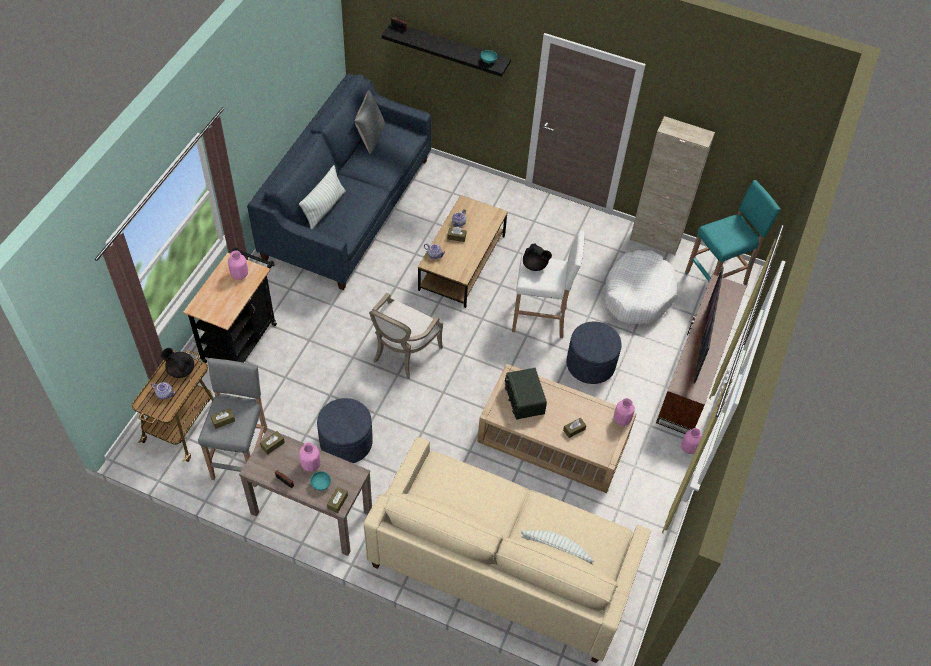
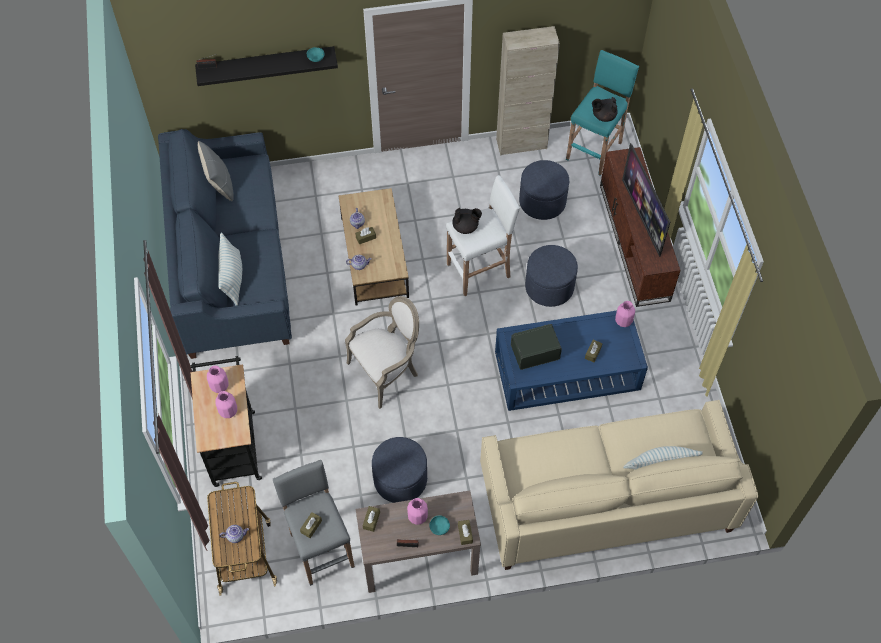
camera: 30 degrees left, 5 degrees up
(180, 370) = (231, 505): black teapot -> black teapot (603, 116)
(402, 354) = (387, 371): armchair -> armchair turned 120 degrees counterclockwise
(523, 400) = (534, 352): radio -> radio turned 120 degrees clockwise
(552, 440) = (567, 371): beige coffee table -> blue coffee table
(638, 294) = (542, 201): white dog bed -> blue ottoman
(689, 448) = (676, 313): pink vase -> pink vase (228, 411)

